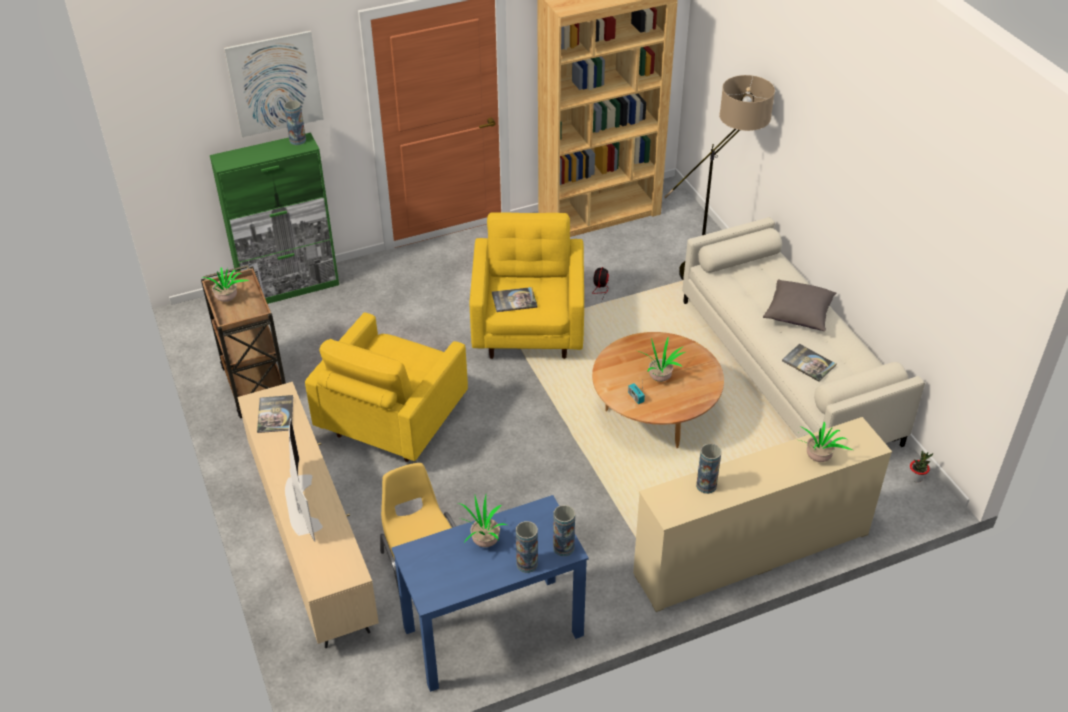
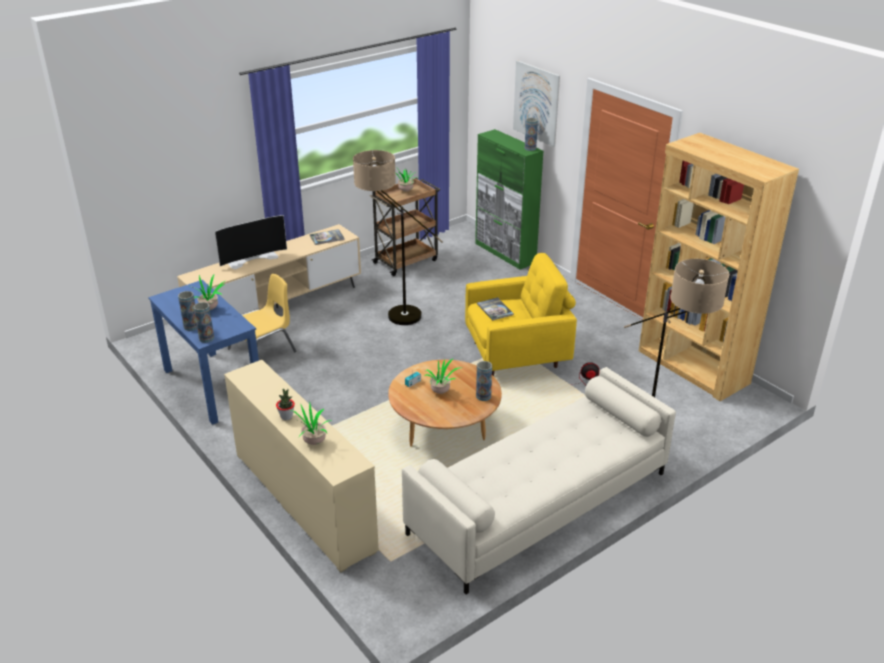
camera: 75 degrees right, 10 degrees down
(391, 421) = (391, 315): yellow armchair -> floor lamp
(706, 485) = (271, 388): vase -> vase (483, 396)
(798, 315) = (557, 458): grey pillow -> none
(808, 363) = (489, 468): book -> none
(916, 478) = (424, 605): potted plant -> potted plant (286, 417)

